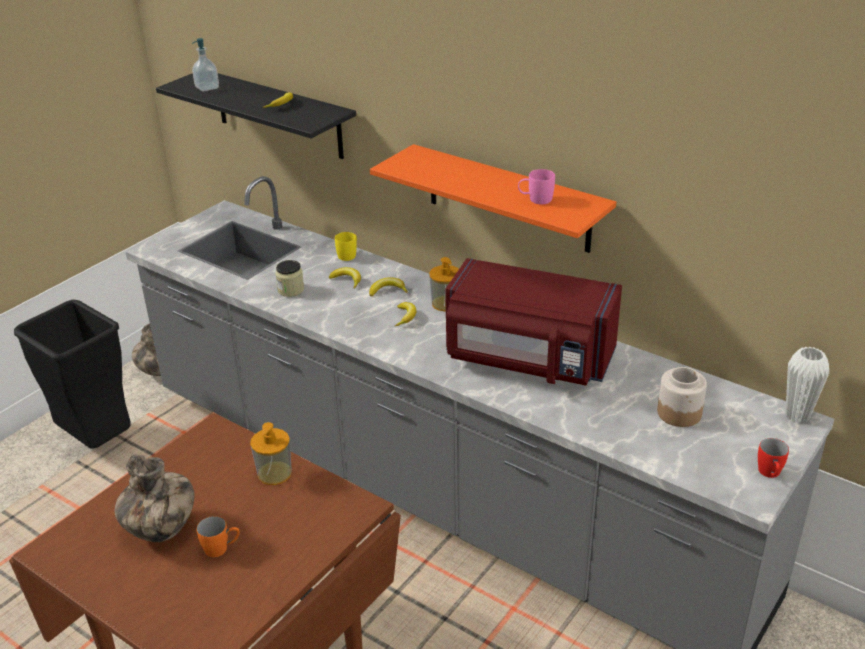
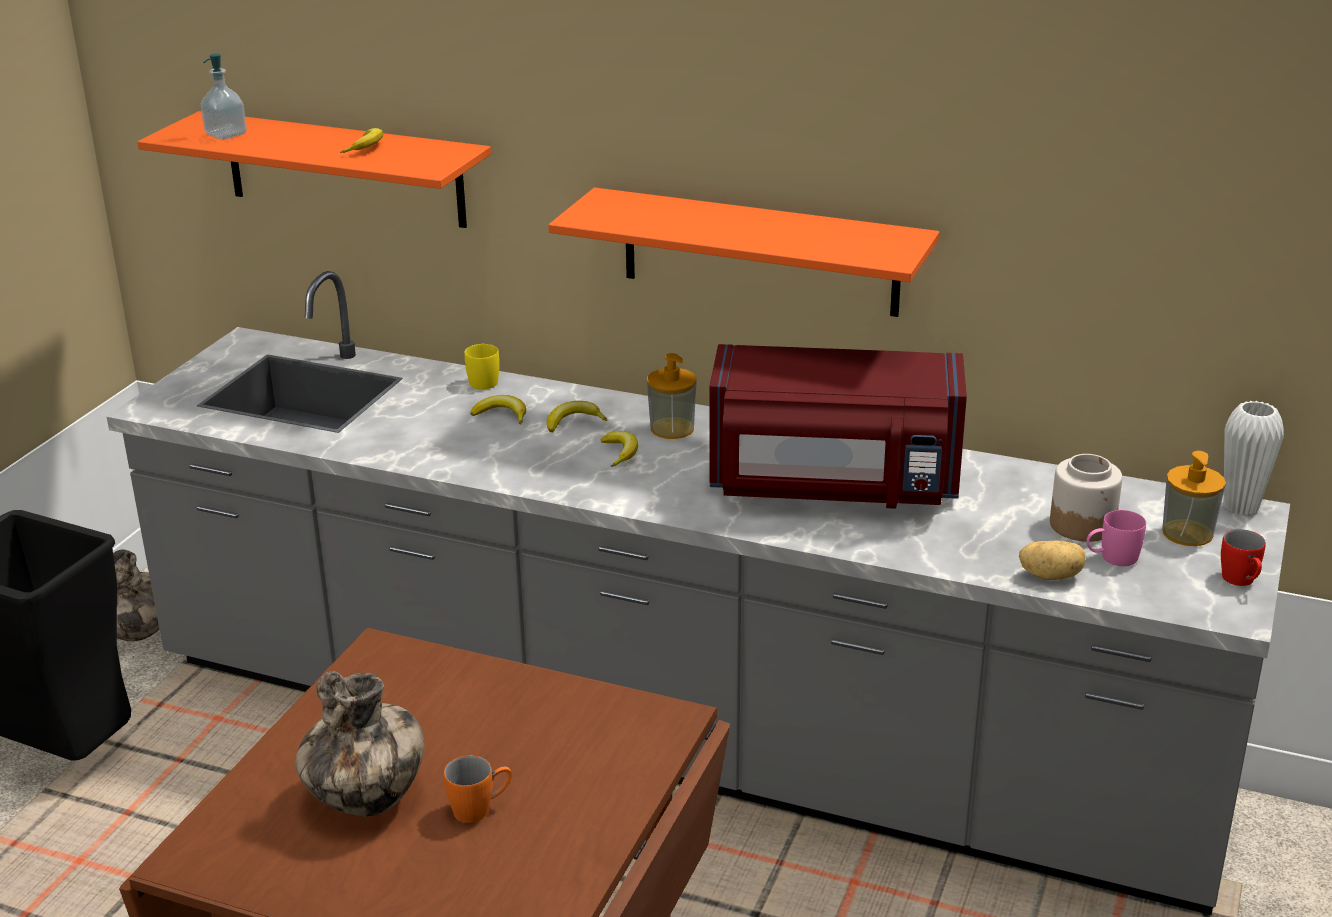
camera: 15 degrees left, 5 degrees down
(274, 473) = (511, 695): soap dispenser -> soap dispenser (1187, 533)
(278, 114) = (344, 169): black shelf -> orange shelf
(291, 290) = (418, 438): jar -> none
(535, 199) = (824, 239): pink mug -> pink mug (1112, 558)
(639, 448) = (1050, 575): none -> potato

